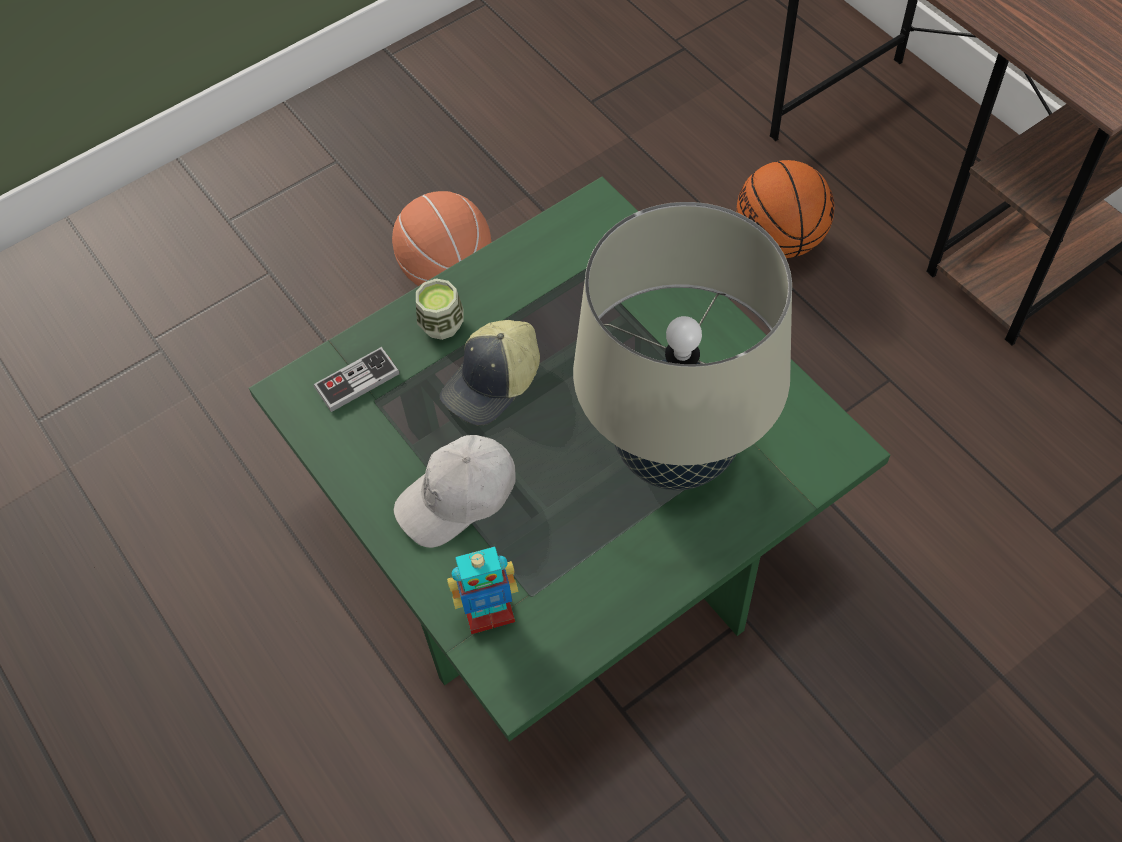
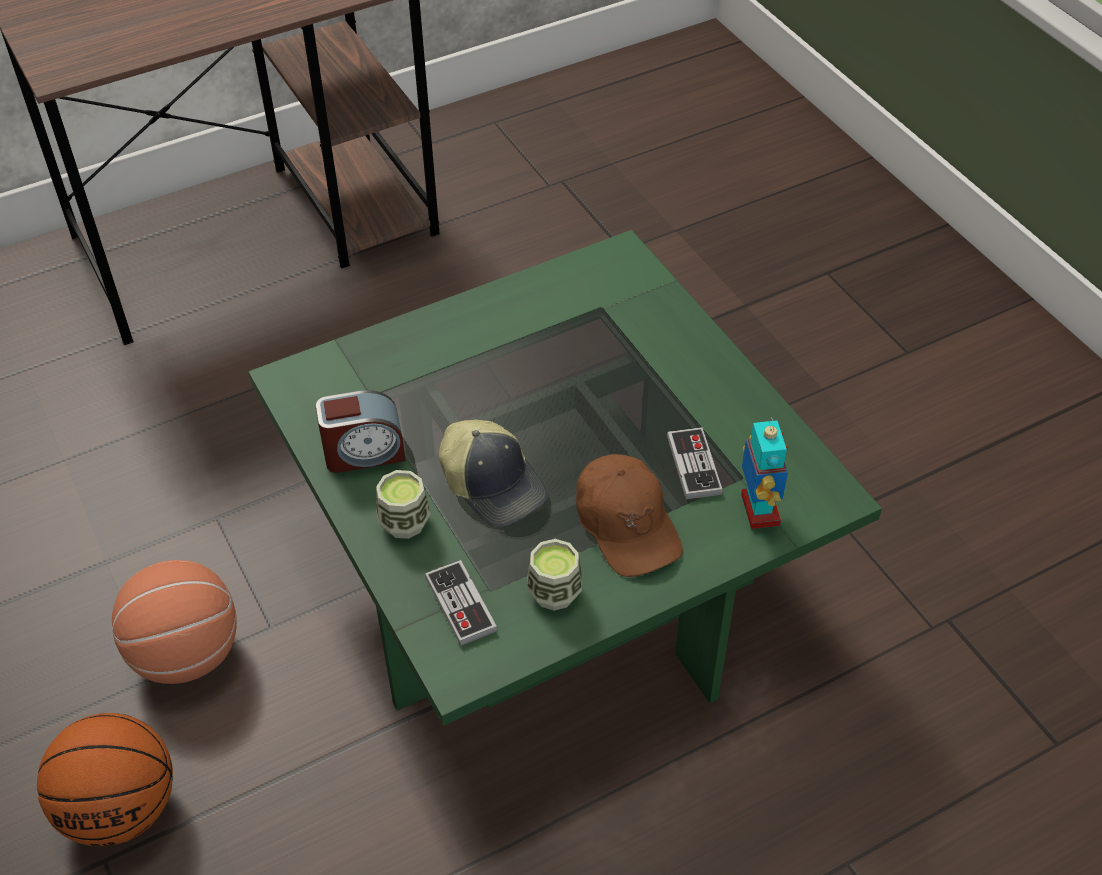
camera: 85 degrees left, 10 degrees down
(375, 449) = (554, 592): none -> cup
(458, 497) = (627, 524): white cap -> brown cap
(517, 279) = (364, 452): none -> alarm clock
(541, 549) = (694, 465): none -> game controller
(674, 452) = (604, 359): beige table lamp -> none
(779, 240) = (263, 360): basketball -> basketball (121, 809)

